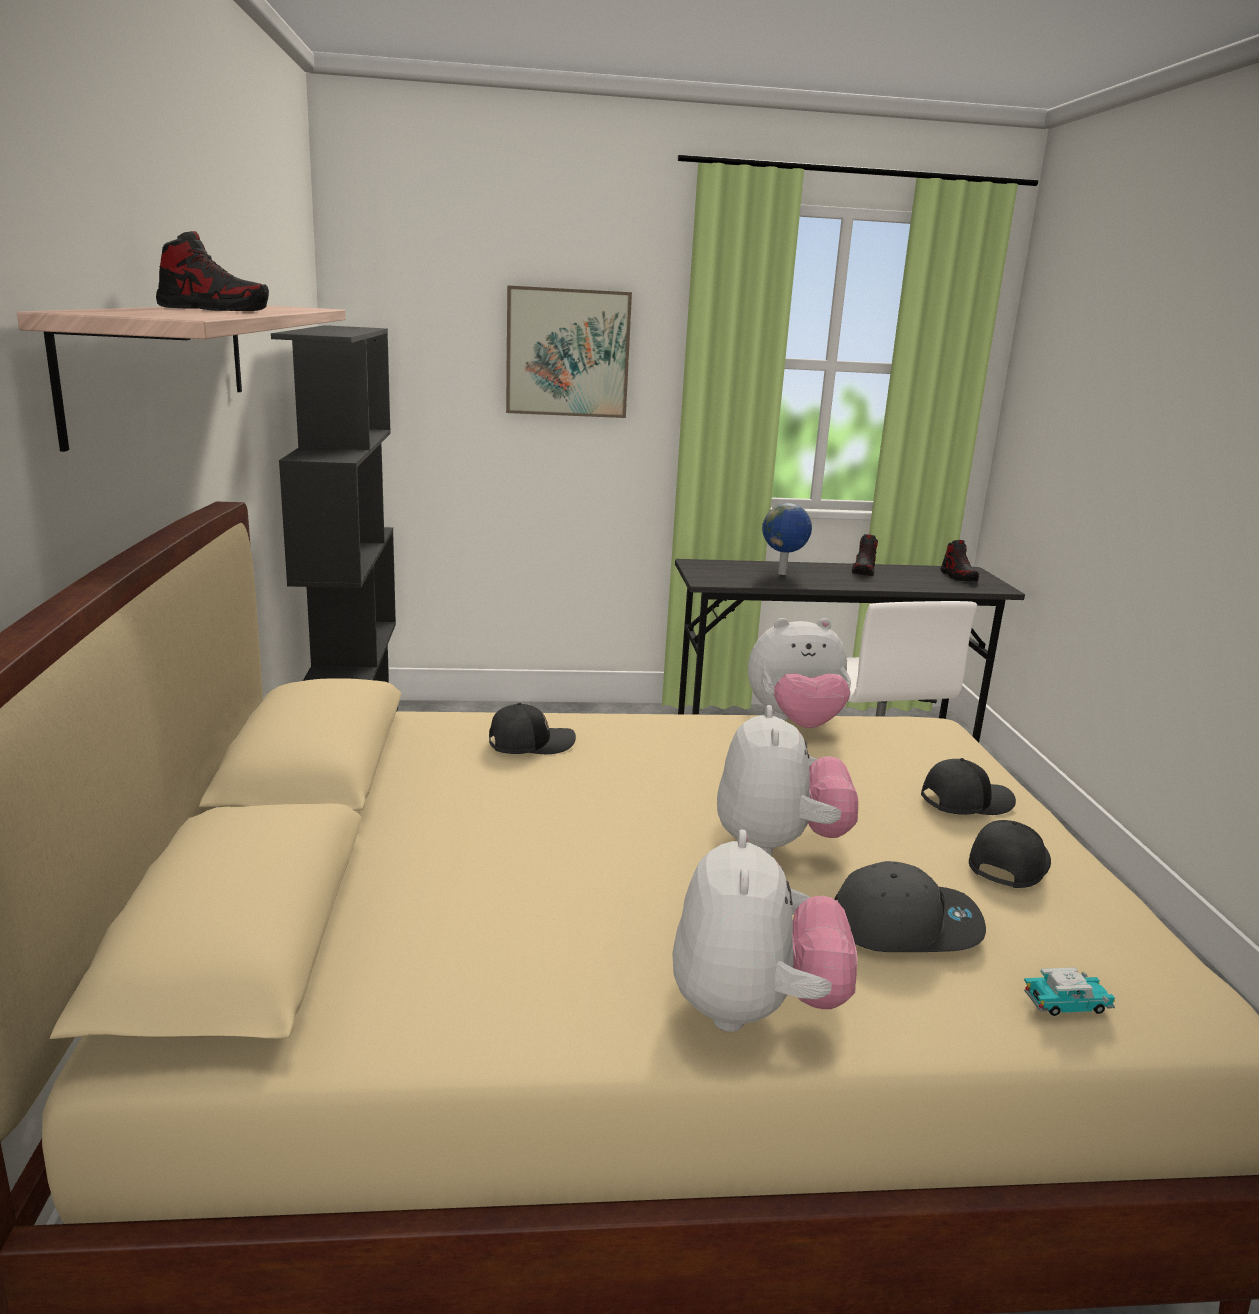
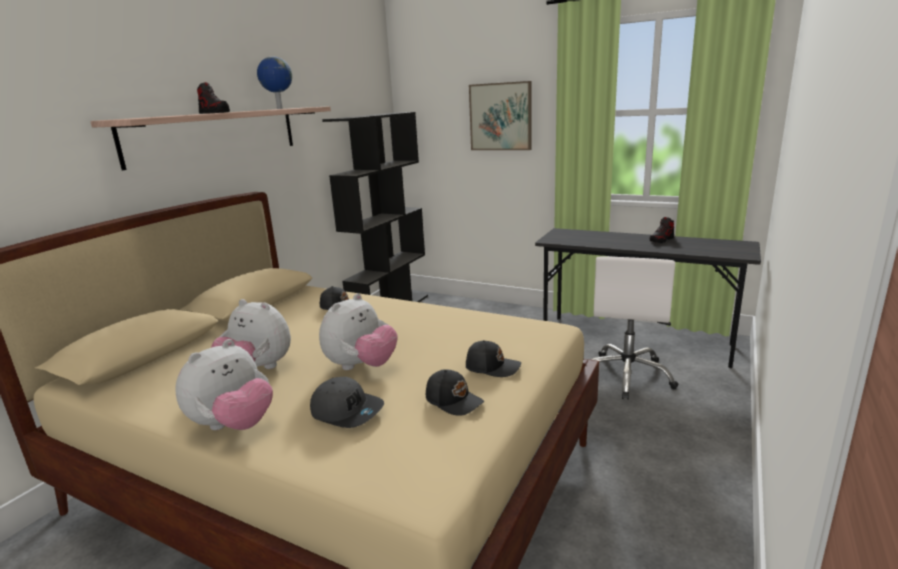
camera: 35 degrees right, 0 degrees up
(782, 574) = (602, 239): globe -> globe (279, 109)
(795, 723) = (476, 315): plush toy -> plush toy (257, 370)
(958, 577) = (727, 247): shoe -> none
(1007, 865) = (454, 400): black cap -> black cap turned 60 degrees clockwise
(1066, 1004) = (354, 466): toy car -> none

